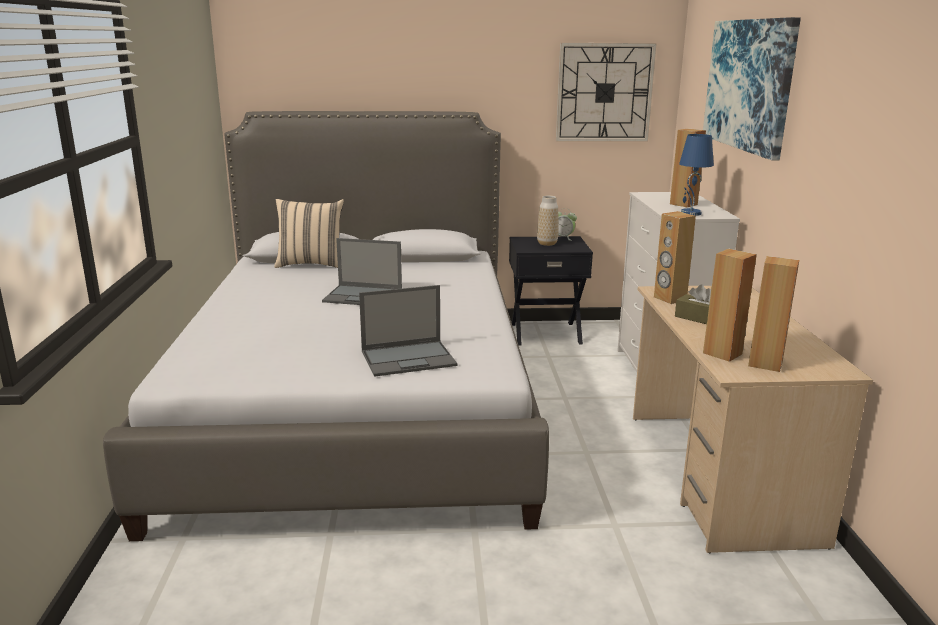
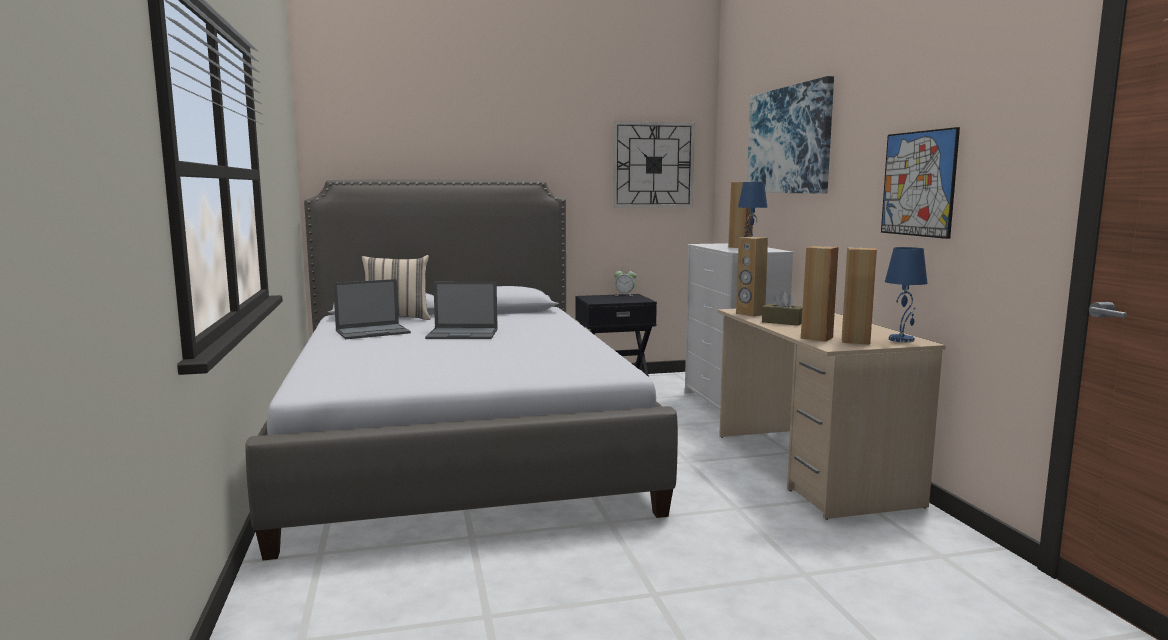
camera: 10 degrees left, 10 degrees down
(409, 358) = (533, 366): laptop -> laptop (373, 332)
(547, 243) = (612, 298): vase -> none
(823, 365) = (901, 339): none -> blue table lamp
(871, 178) = (918, 183): none -> picture

